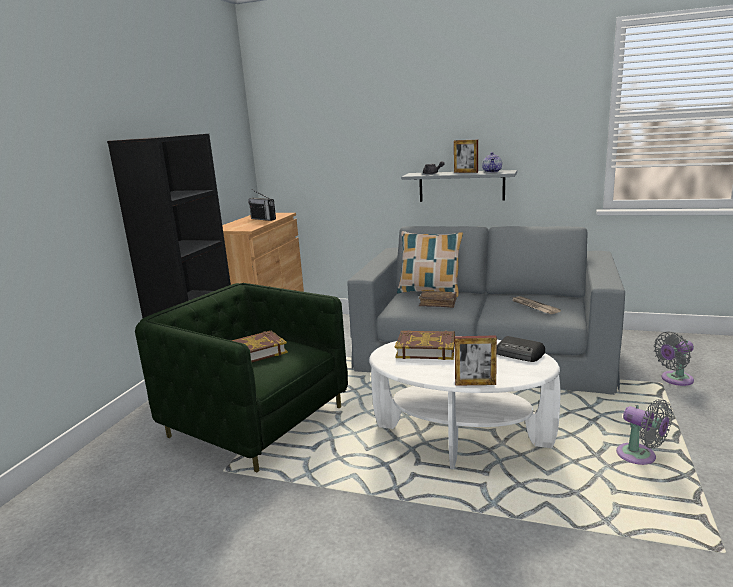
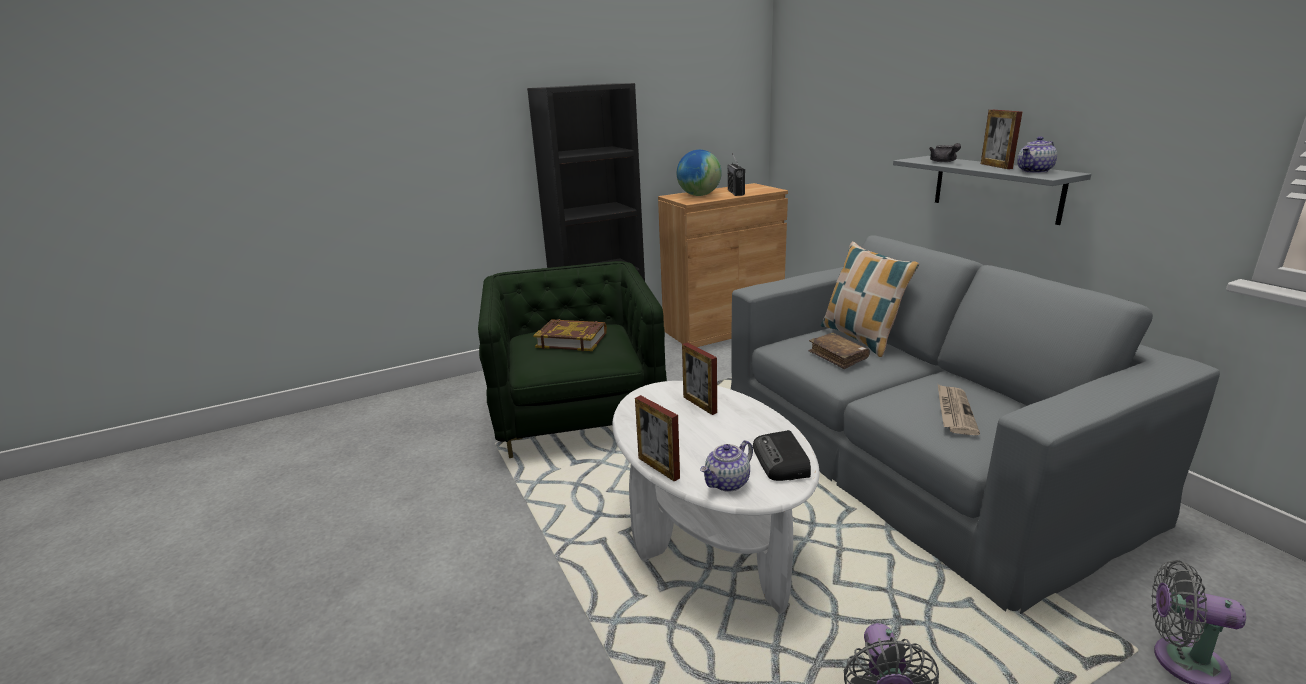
camera: 45 degrees right, 5 degrees up
(240, 225) = (699, 195): none -> globe
(426, 349) = (699, 405): book -> picture frame
(519, 373) = (727, 483): none -> teapot

